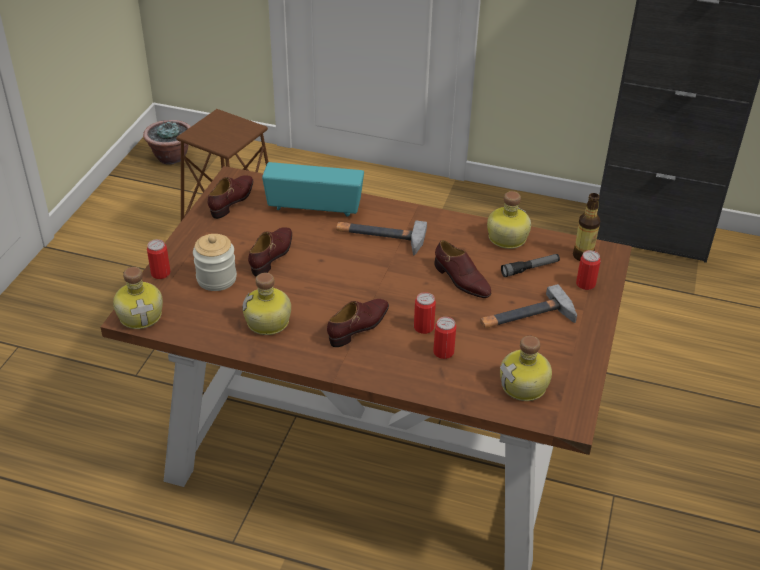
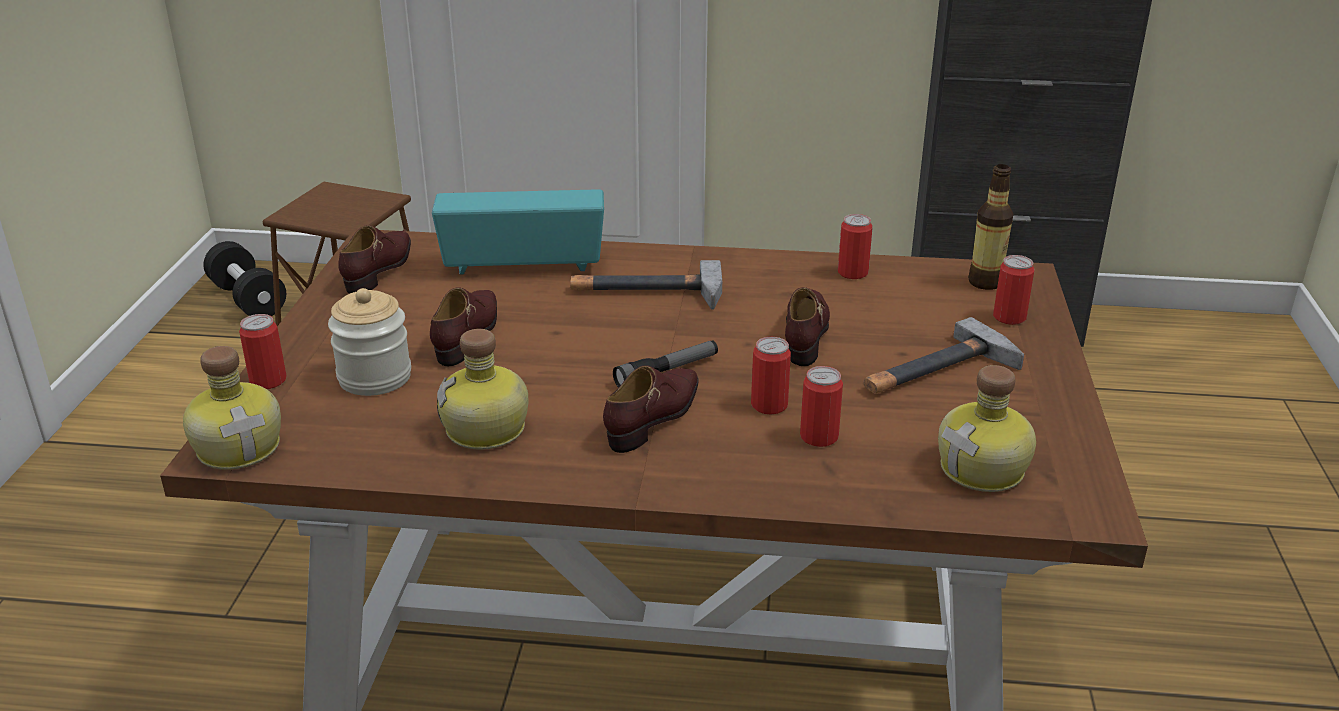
camera: 10 degrees left, 10 degrees down
(171, 157) = (248, 299): potted plant -> black dumbbell
(461, 280) = (805, 334): brown shoe -> brown shoe turned 120 degrees counterclockwise
(506, 238) = (852, 273): bottle -> can
(530, 269) = (910, 307): flashlight -> flashlight (667, 372)

